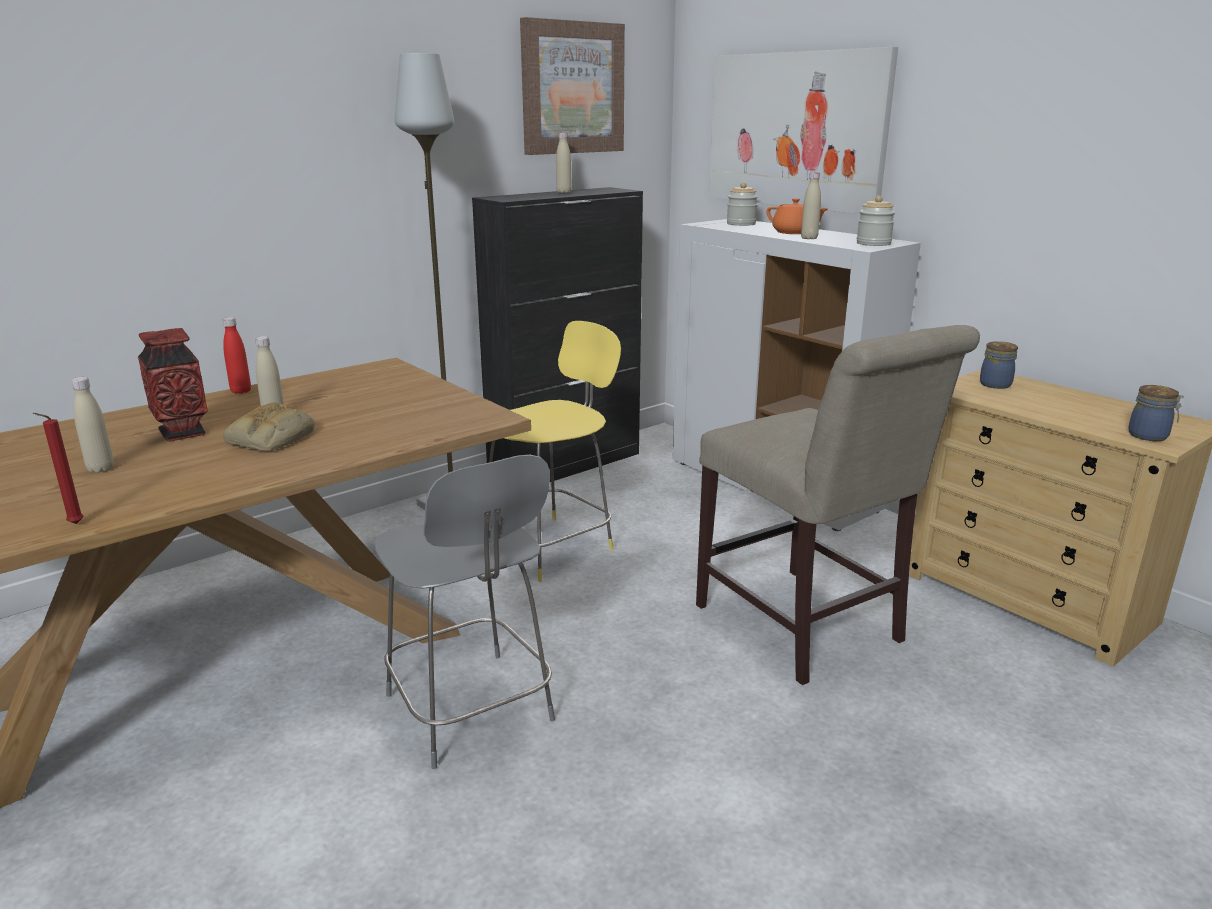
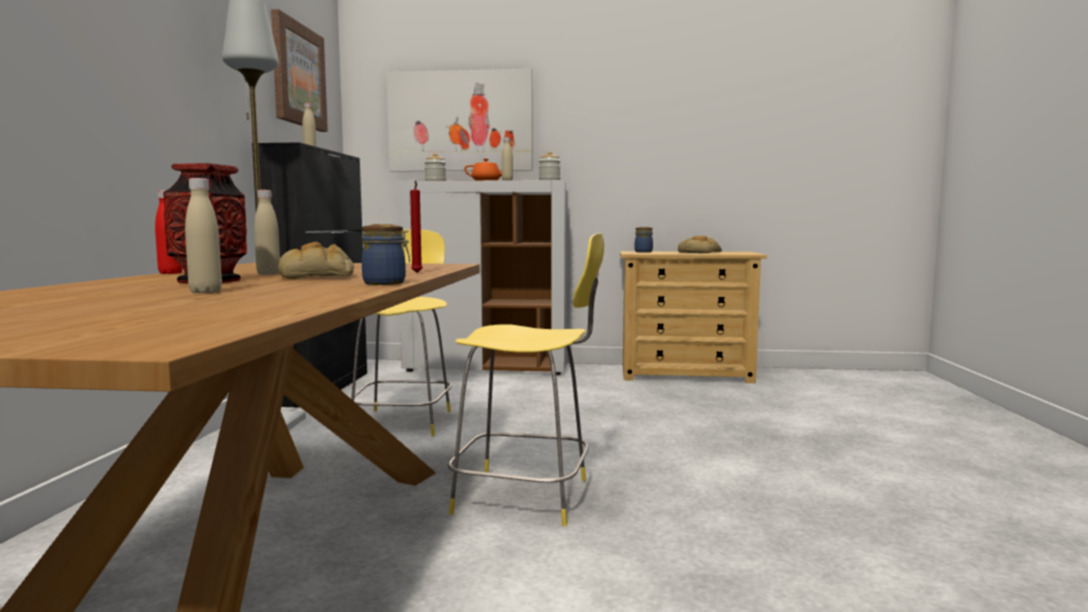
camera: 45 degrees left, 15 degrees down
(73, 525) = (323, 300): red candle -> red candle (416, 273)
(471, 711) = (527, 496): grey stool -> yellow stool
(804, 628) = (624, 408): beige chair -> none
(1082, 412) = (700, 252): none -> bread
(1149, 436) = (741, 253): jar -> jar (386, 283)

